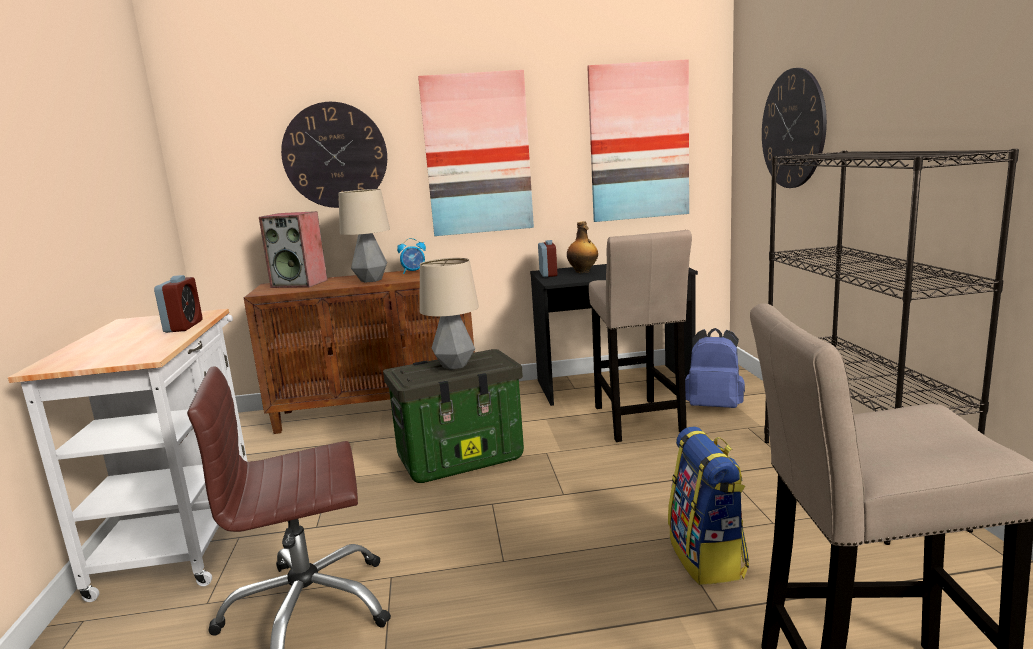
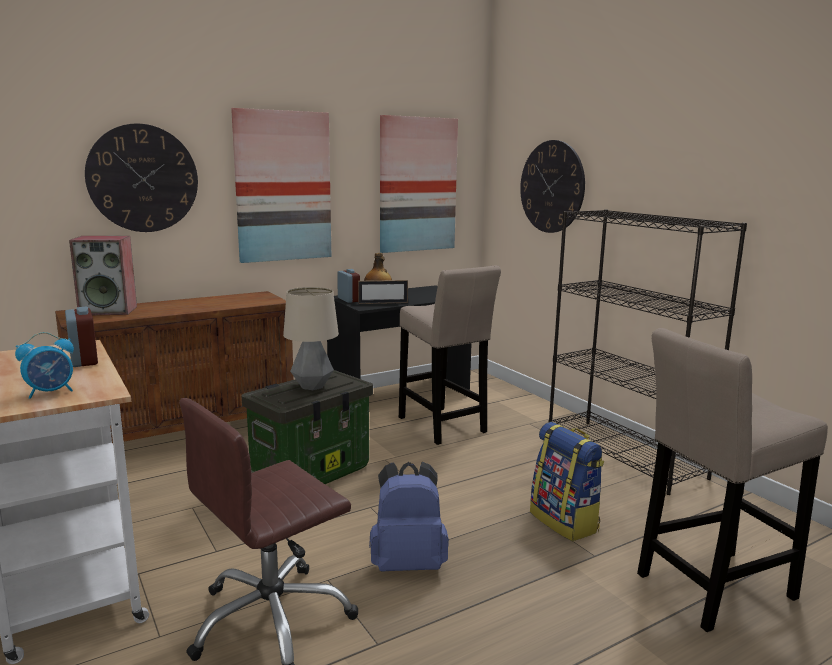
camera: 25 degrees left, 0 degrees up
(371, 280) = (191, 306): table lamp -> none
(414, 272) = (226, 298): alarm clock -> alarm clock (51, 392)
(580, 277) = (383, 303): none -> picture frame
(714, 406) = (493, 409): blue backpack -> blue backpack (408, 563)

